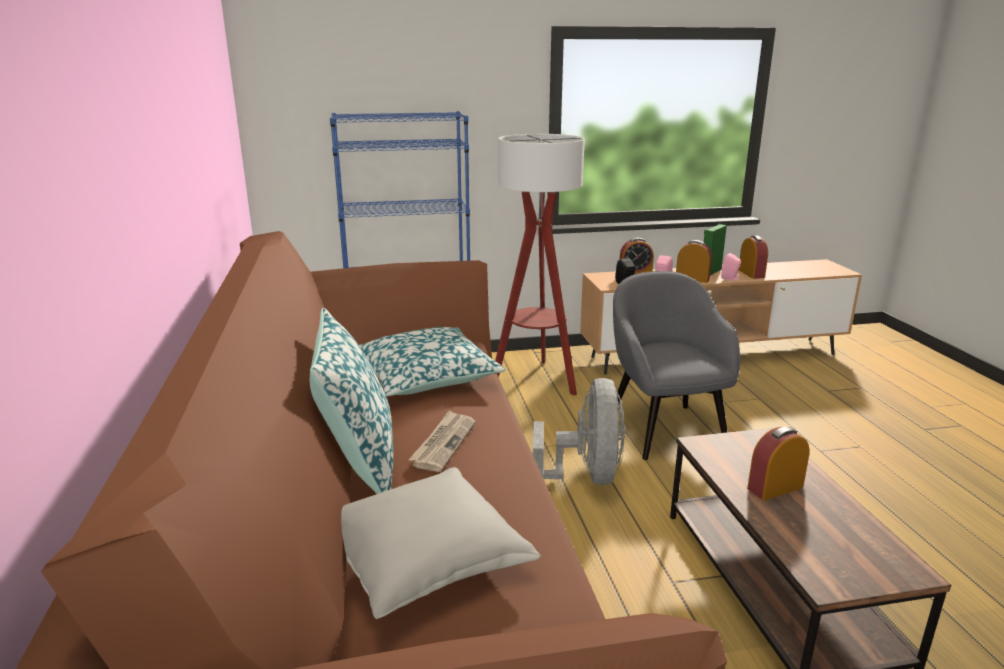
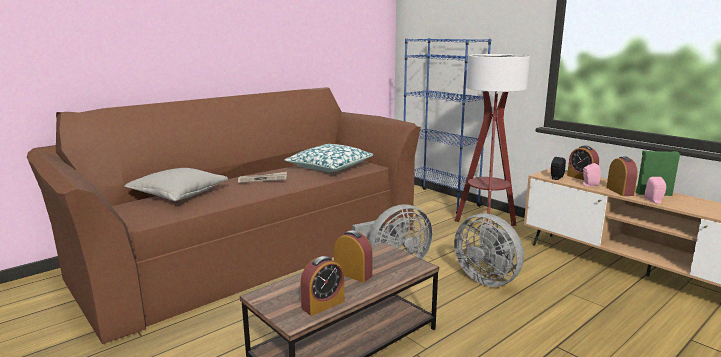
camera: 60 degrees right, 5 degrees down
(359, 463) = (237, 174): pillow -> none
(664, 429) = (487, 279): grey armchair -> grey fan
(751, 273) = (690, 205): alarm clock -> alarm clock (323, 305)

